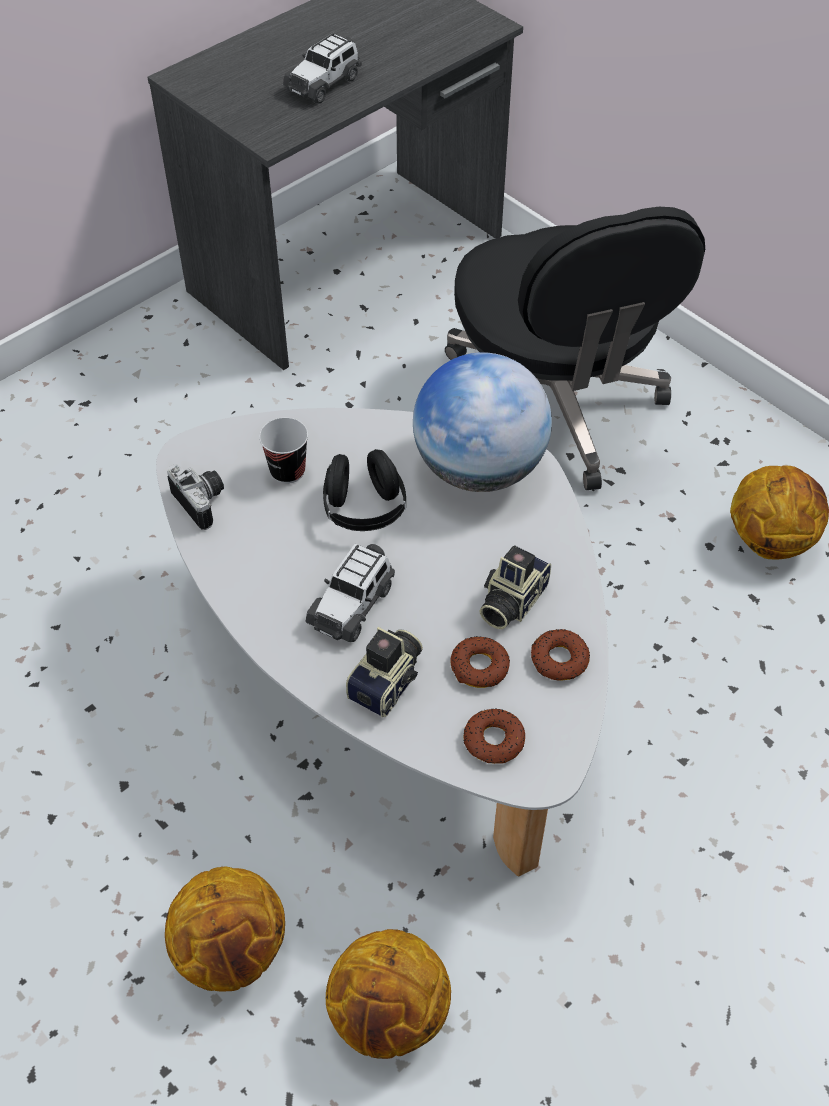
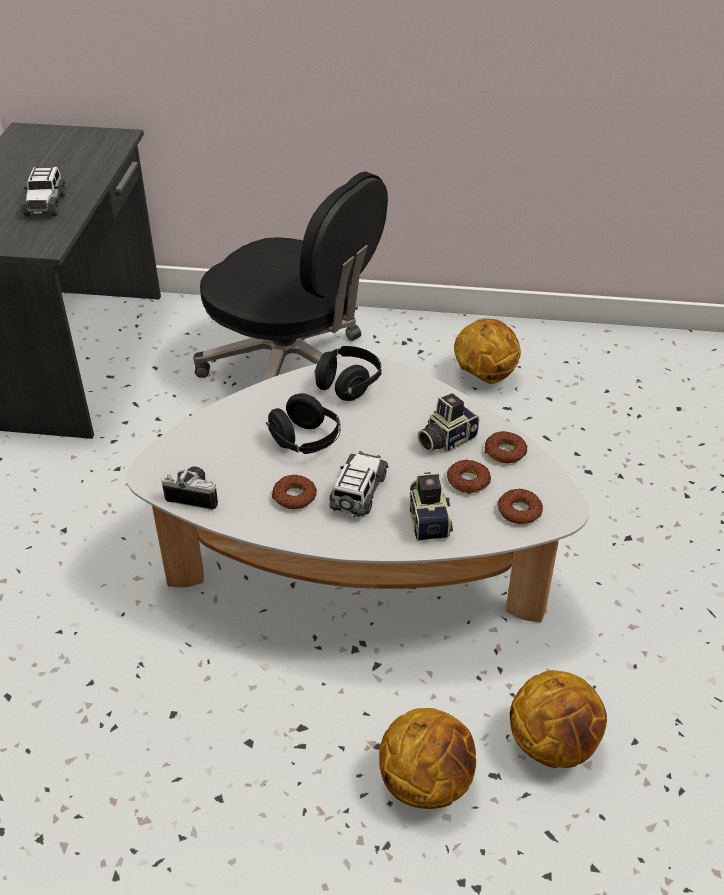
camera: 40 degrees left, 10 degrees down
(287, 471) = (231, 448): cup -> none
(288, 566) = (294, 497): none -> donut
(352, 604) = (358, 493): toy car -> toy car turned 150 degrees counterclockwise
(479, 468) = (348, 385): globe -> black headphones
(510, 601) = (445, 439): camera -> camera turned 60 degrees clockwise

